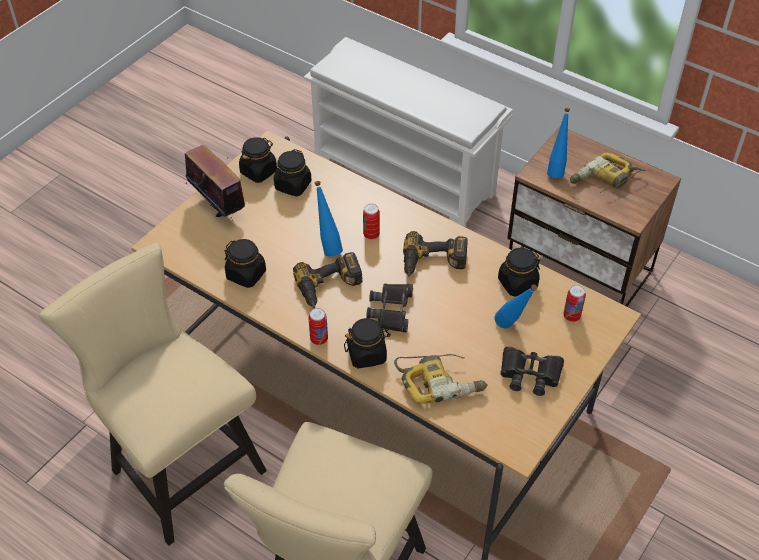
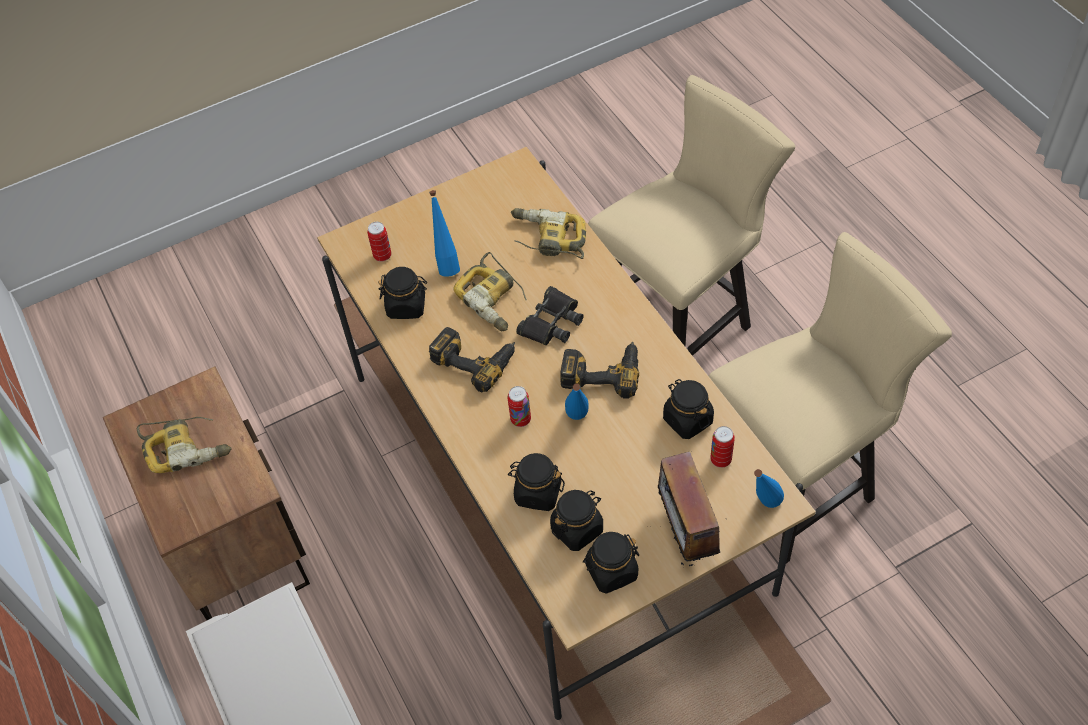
camera: 150 degrees left, 5 degrees up
(180, 466) = (798, 479): beige chair -> beige chair turned 105 degrees counterclockwise
(319, 339) = (641, 318): can -> can (720, 460)
(367, 354) = (601, 287): black jar -> black jar (537, 493)
(450, 313) = (494, 299): none -> power drill
(530, 374) = (463, 219): black binoculars -> none
(556, 170) = (227, 484): blue bottle -> blue bottle (762, 508)

